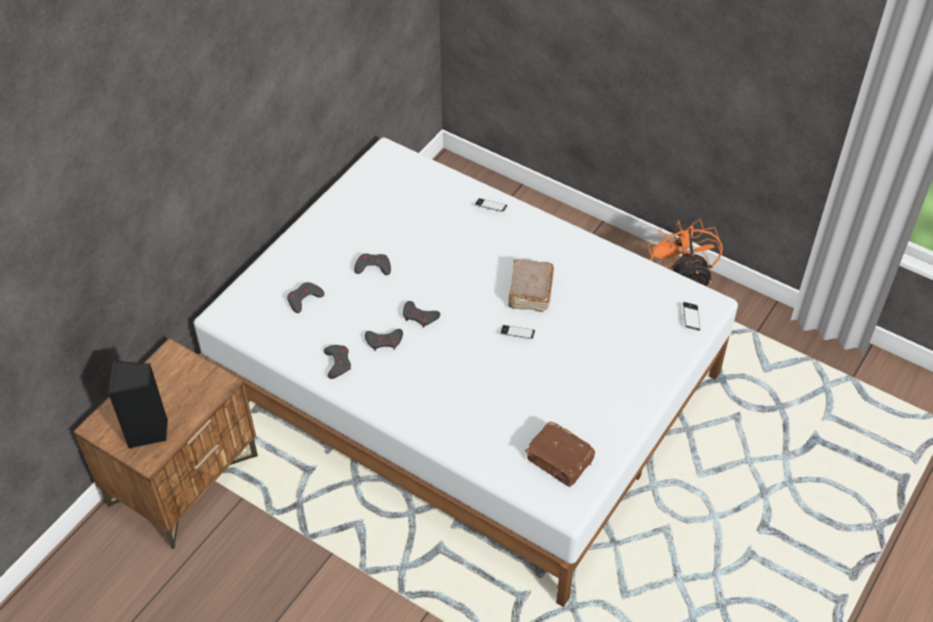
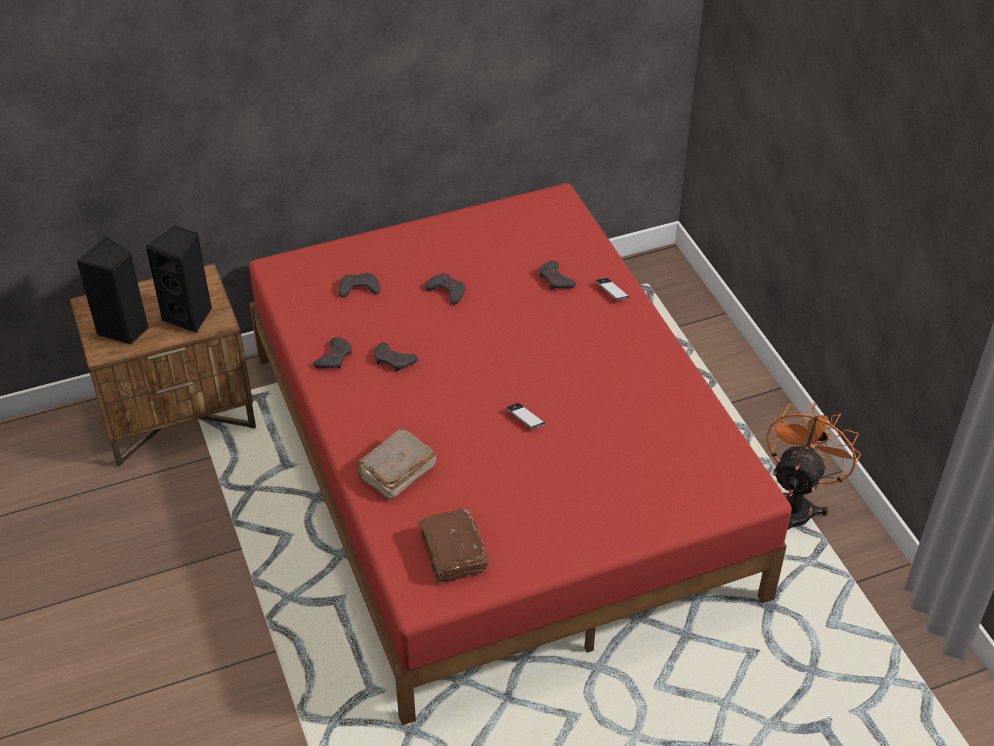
camera: 35 degrees right, 5 degrees down
(192, 391) = (190, 316): none -> black speaker
(419, 316) = (447, 355): grey game controller -> grey game controller (555, 279)
(466, 385) = (497, 470): white bed -> red bed
(529, 292) = (574, 387): brown book -> brown book (396, 473)
(691, 318) = (720, 496): phone -> none

